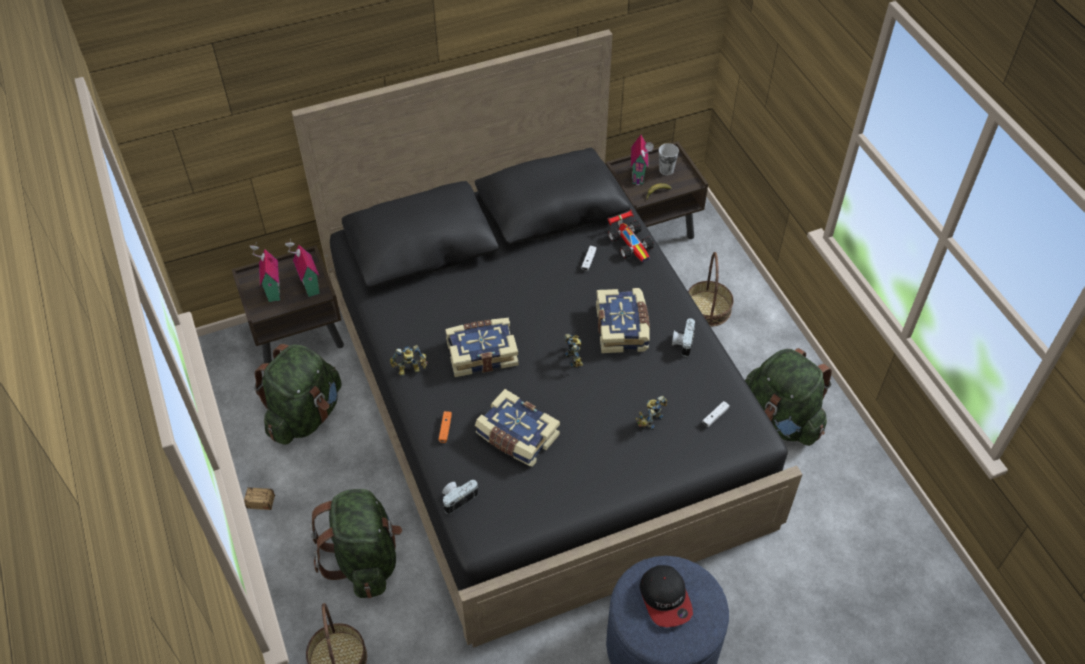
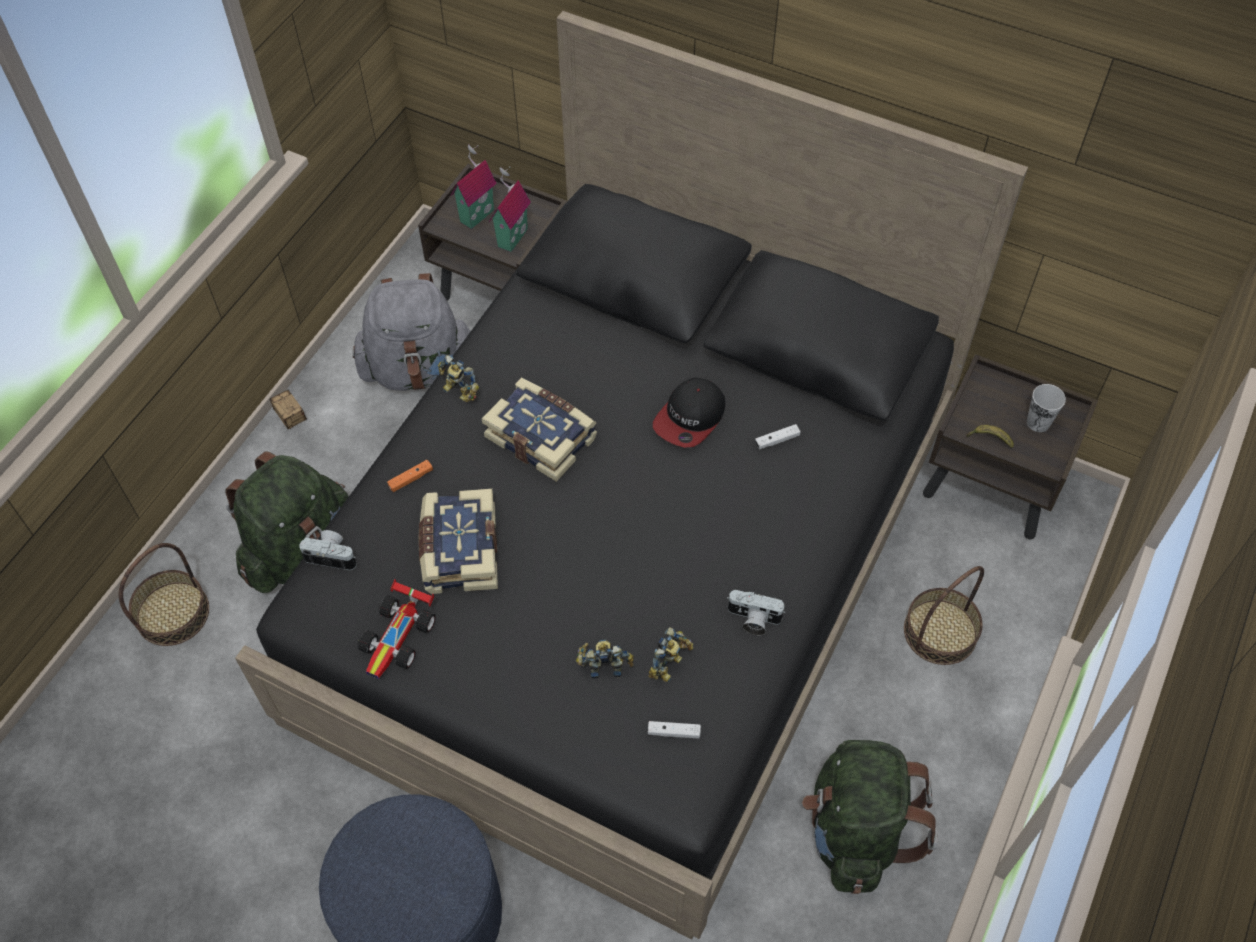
camera: 50 degrees right, 5 degrees up
(305, 415) = (419, 370): green backpack -> grey backpack
(575, 358) = (620, 528): toy robot -> toy robot (670, 666)
(623, 328) = (711, 544): book -> none
(631, 243) = (850, 463): toy car -> toy car (399, 637)
(639, 176) = (995, 403): toy house -> none
(665, 598) = (410, 862): cap -> cap (690, 418)
(682, 342) = (753, 620): camera -> camera turned 135 degrees counterclockwise

